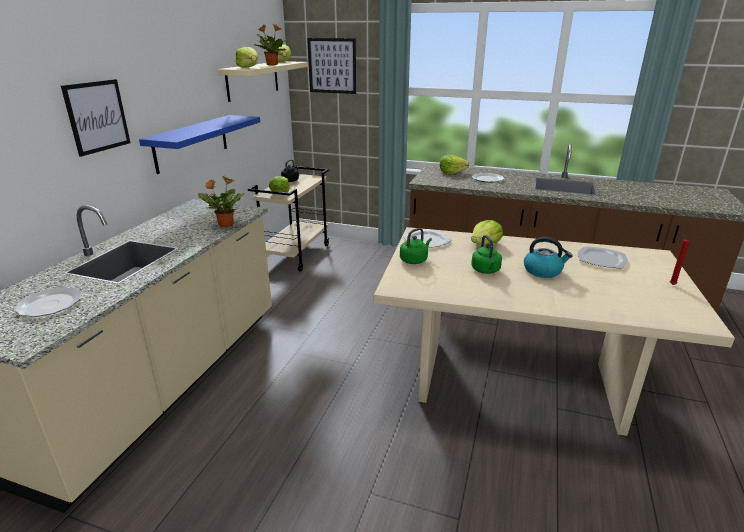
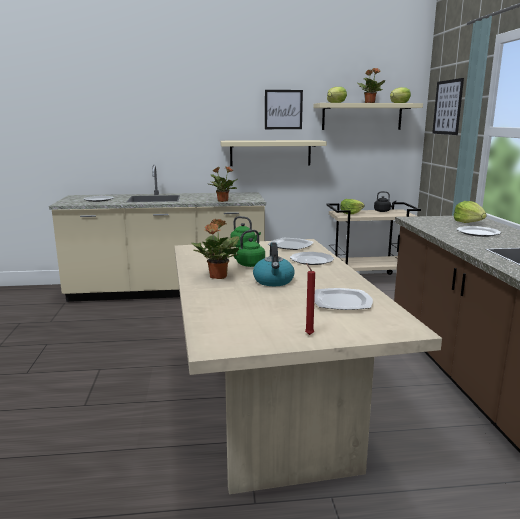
camera: 65 degrees right, 10 degrees down
(97, 116) = (191, 121): picture -> picture (283, 109)
(191, 143) = (270, 153): blue shelf -> beige shelf
(485, 244) = (312, 260): lettuce -> plate
(520, 291) = (217, 277): none -> potted plant

